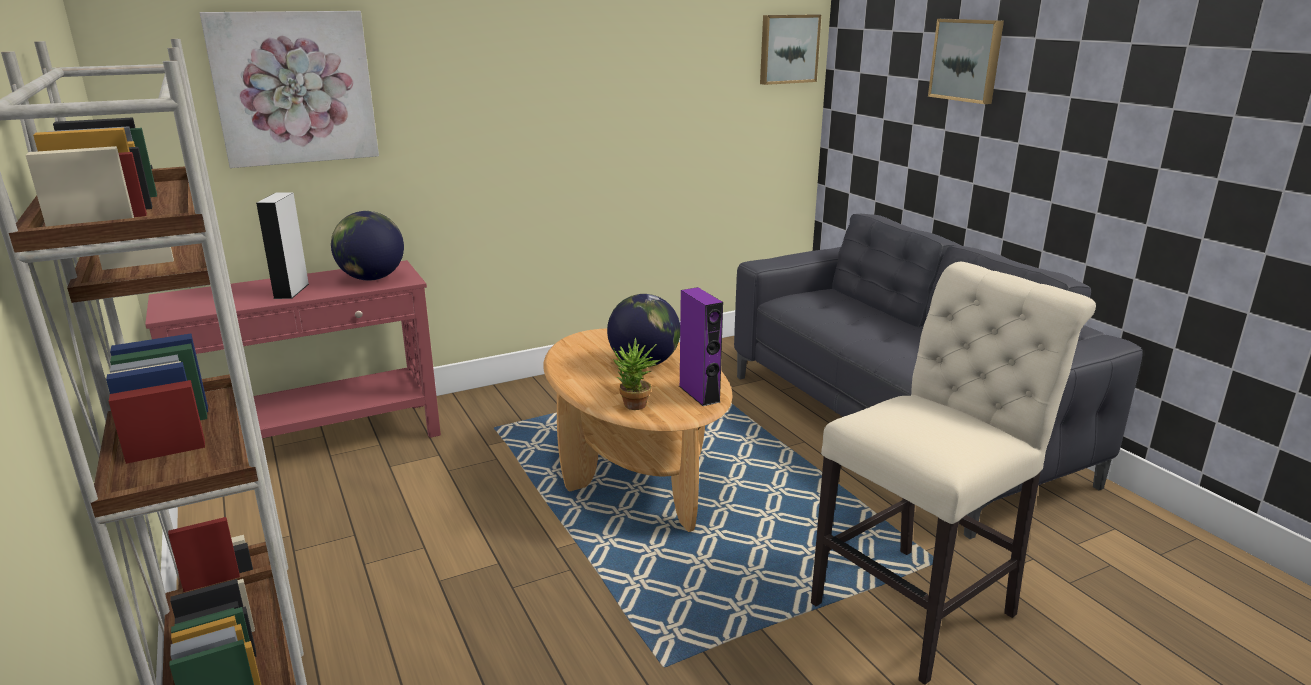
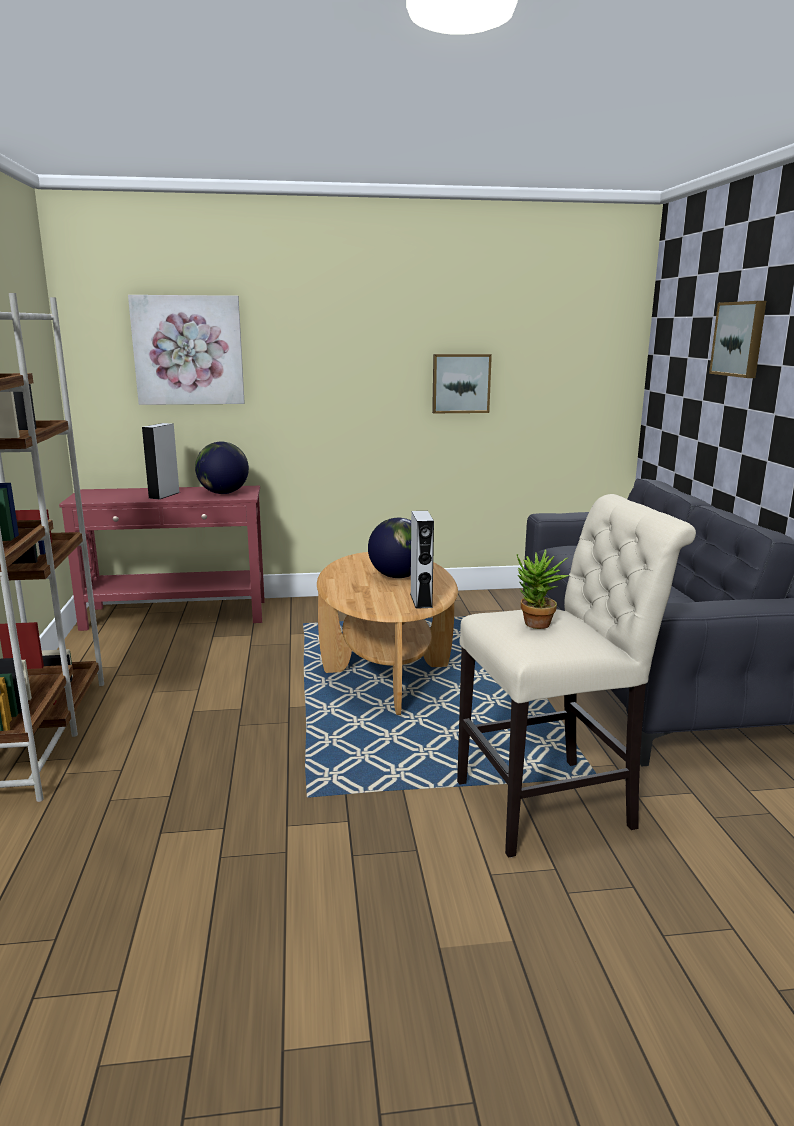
camera: 20 degrees right, 5 degrees down
(635, 407) = (362, 602): potted plant -> potted plant (536, 626)
(699, 394) = (421, 600): purple speaker -> grey speaker
(788, 49) = (607, 335): picture -> picture (460, 383)

